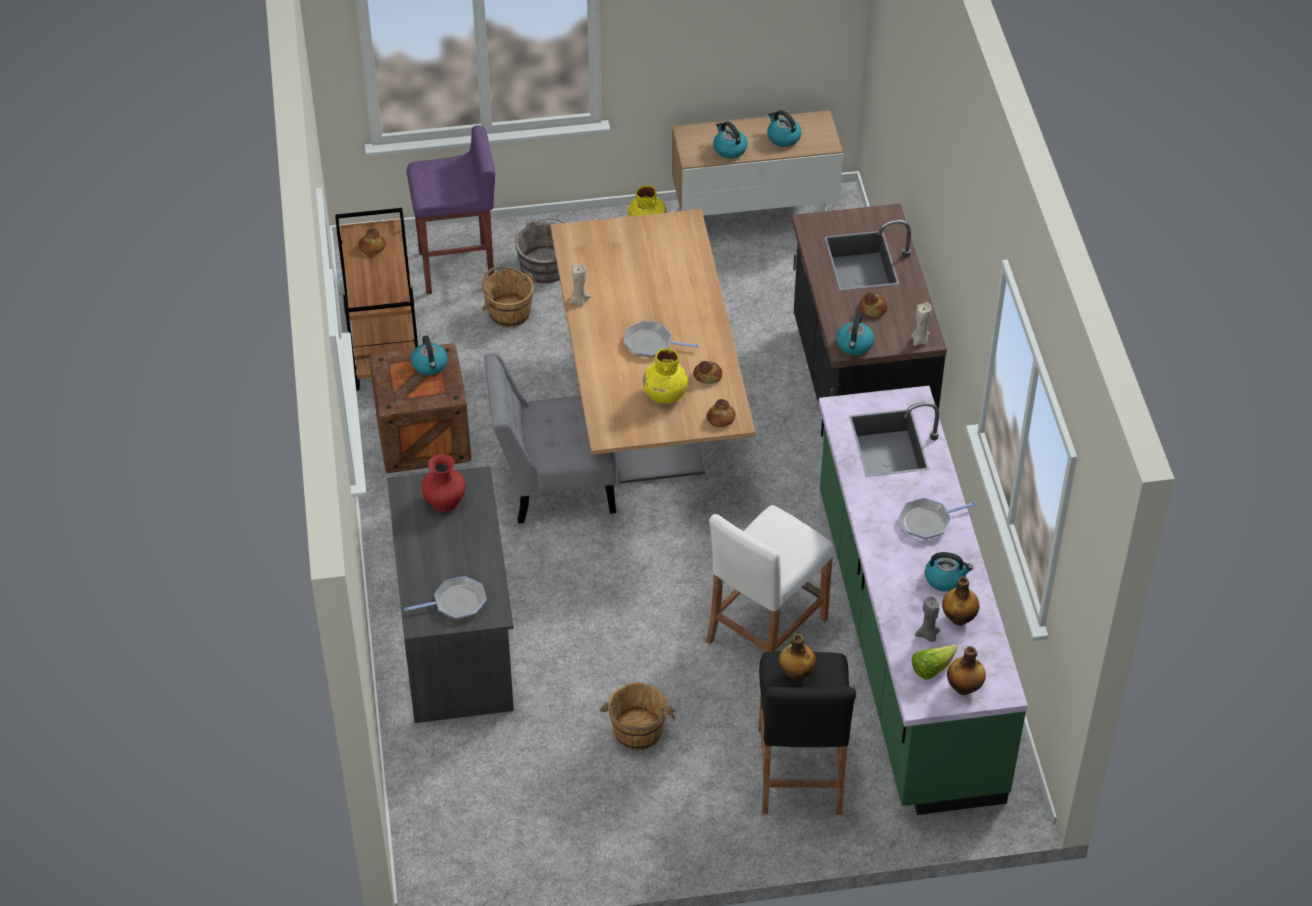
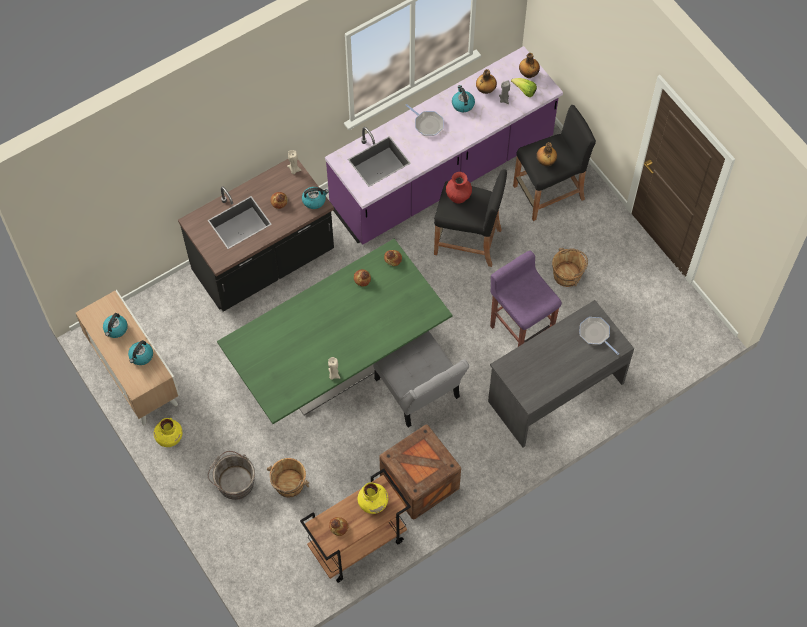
camera: 115 degrees left, 15 degrees up
(430, 365) = (406, 459): kettle -> none
(445, 500) = (528, 375): red vase -> red vase (458, 196)
(458, 269) = (263, 535): purple stool -> purple stool (521, 331)
(649, 414) = (338, 365): beige dining table -> green dining table
(651, 343) = (351, 319): frying pan -> none
(664, 394) = (389, 295): yellow vase -> yellow vase (373, 502)
(766, 630) = (467, 242): white stool -> black stool
(905, 645) = (443, 175): green counter -> purple counter

